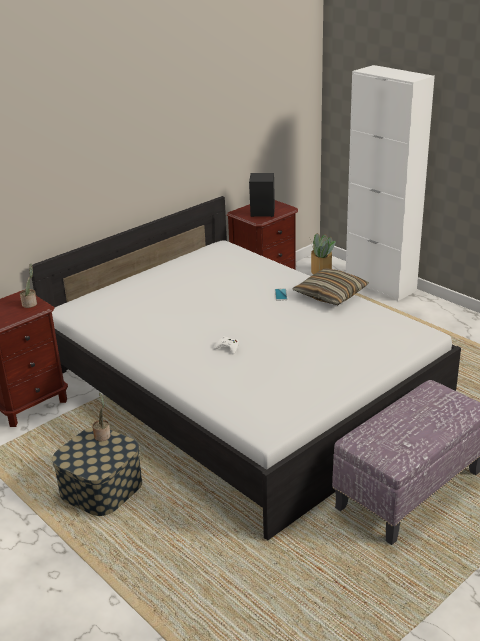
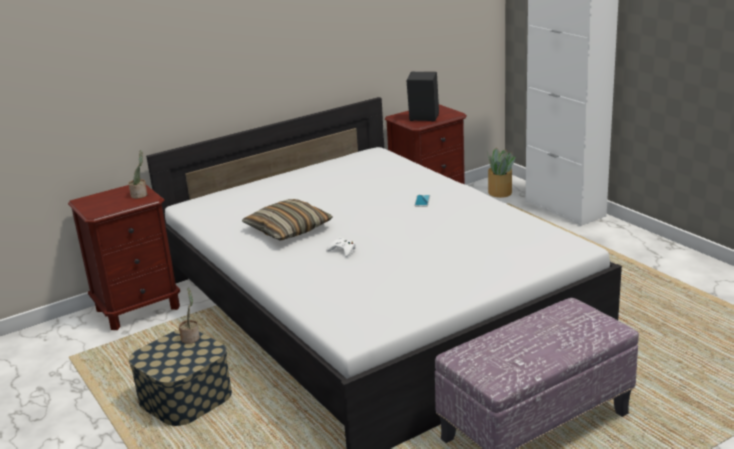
camera: 10 degrees right, 5 degrees down
(330, 294) = (479, 203): pillow -> pillow (288, 229)

